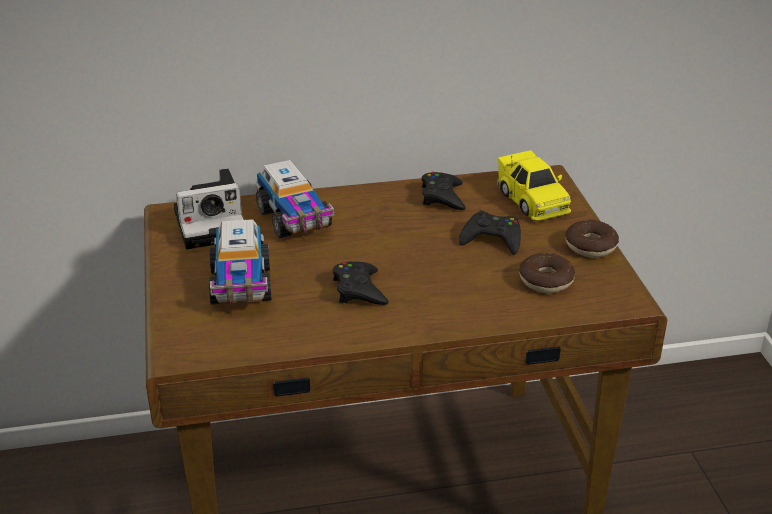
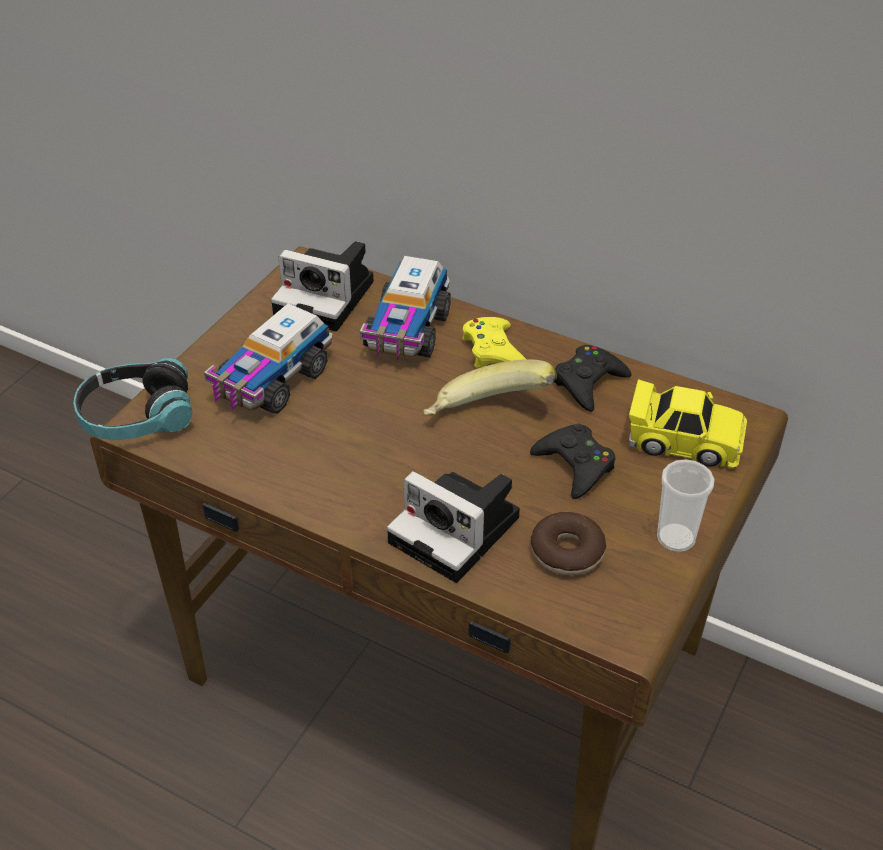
camera: 40 degrees right, 10 degrees up
(169, 350) = (136, 416): none -> headphones
(359, 290) = (367, 449): black game controller -> none
(364, 205) = (493, 350): none -> yellow game controller
(409, 239) = (487, 417): none -> banana
(474, 301) = (459, 531): none -> camera
(532, 201) = (684, 441): yellow toy car -> yellow toy car turned 90 degrees counterclockwise
(590, 246) = (676, 538): donut -> cup

